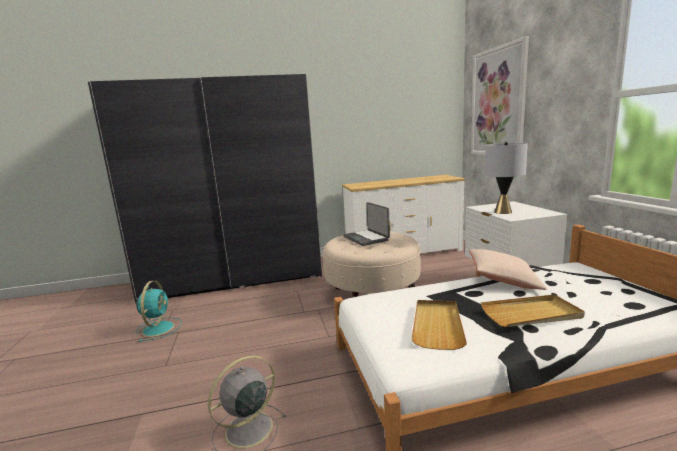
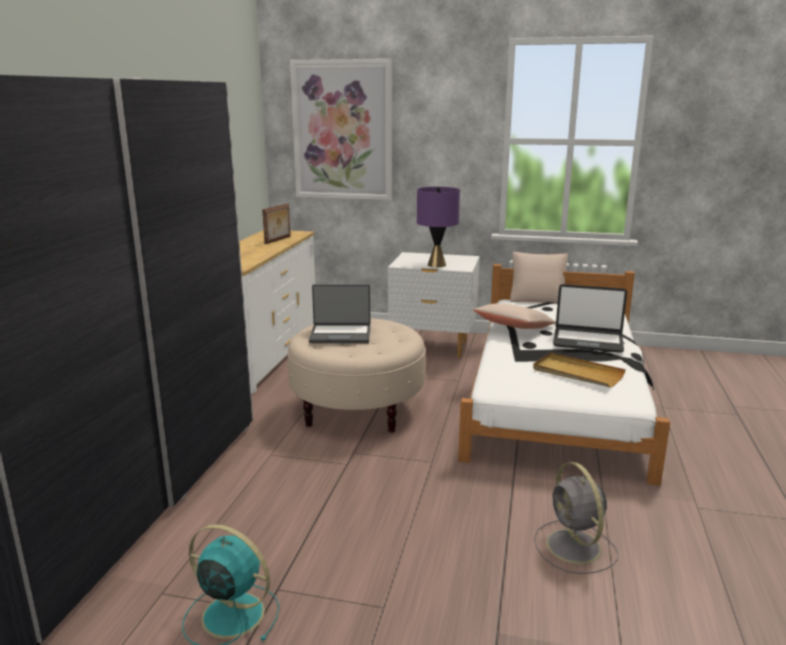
camera: 65 degrees left, 5 degrees up
(426, 179) = (278, 240): none -> picture frame
(502, 212) = (436, 265): grey table lamp -> purple table lamp
(531, 314) = (587, 341): beige tray -> laptop
(615, 272) = (537, 298): none -> beige pillow

